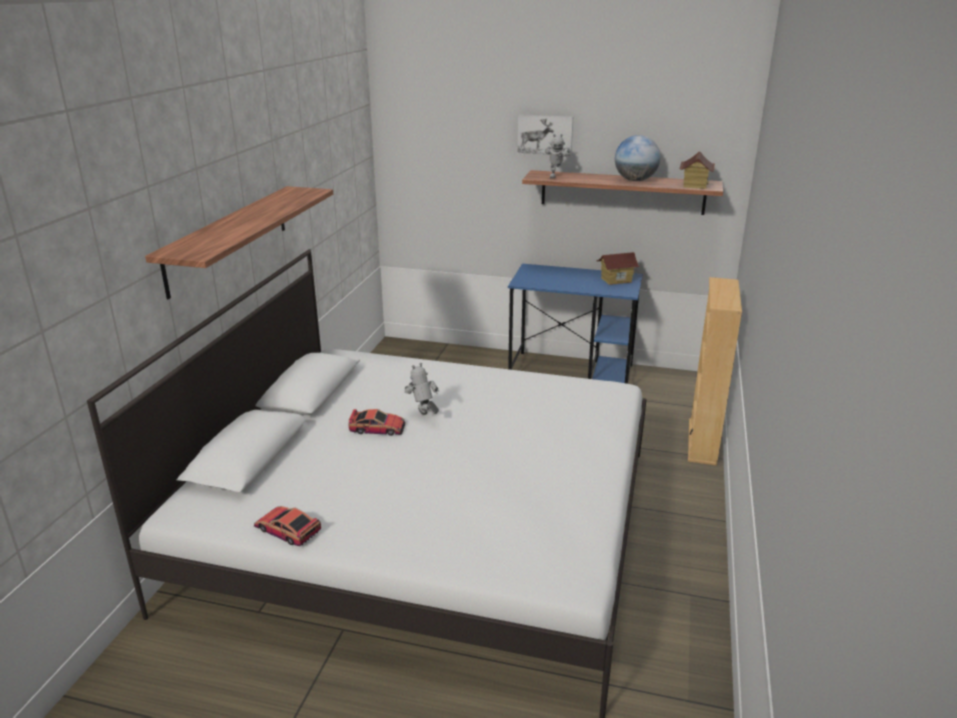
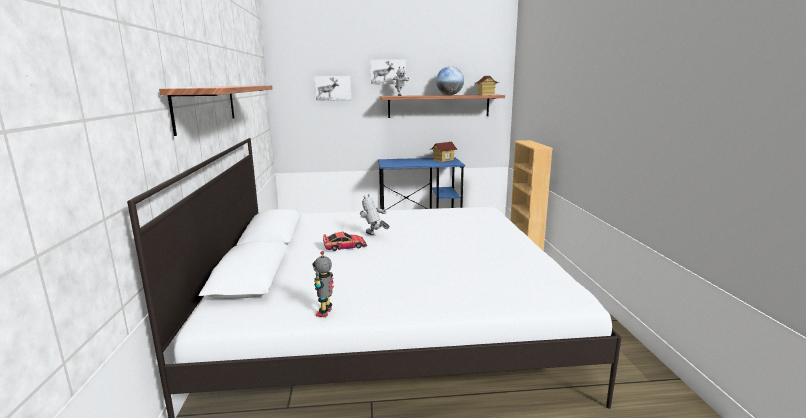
camera: 20 degrees left, 10 degrees down
(287, 530) = (325, 313): toy car -> toy robot
(463, 154) = (333, 88): none -> picture

